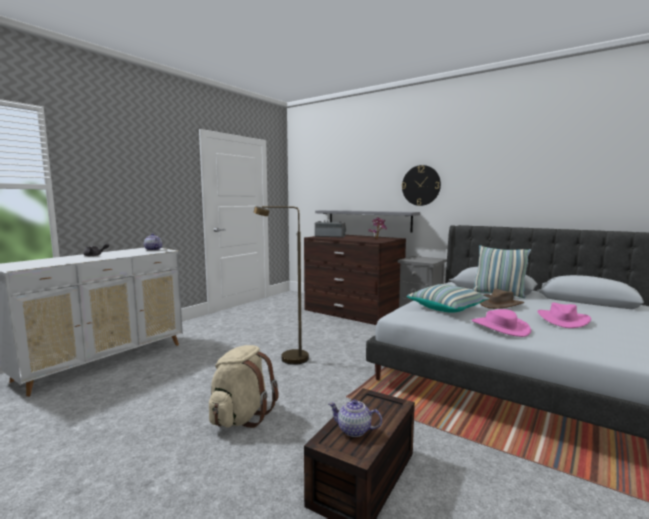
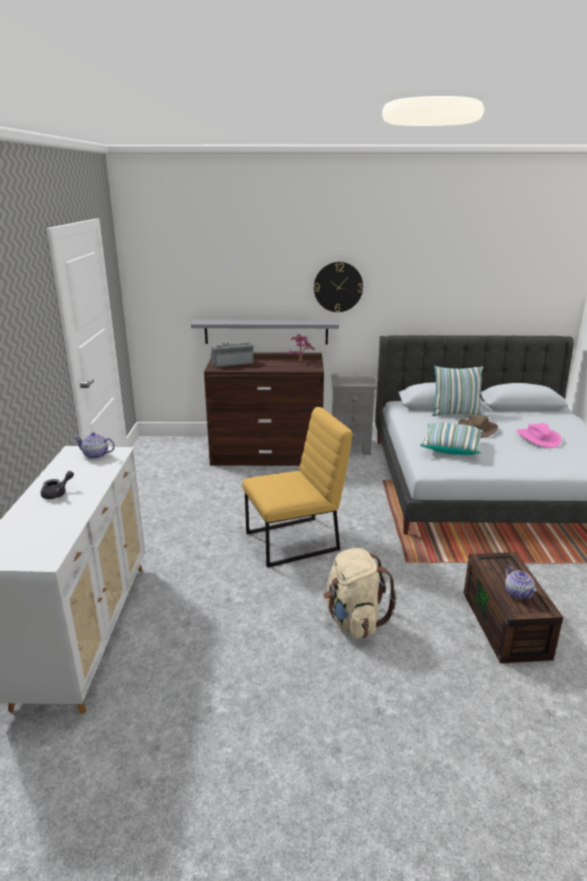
camera: 35 degrees left, 15 degrees up
(287, 358) = (295, 541): brown floor lamp -> yellow chair
(354, 430) = (518, 593): teapot -> teapot turned 90 degrees counterclockwise
(500, 327) = (516, 461): pink hat -> none

